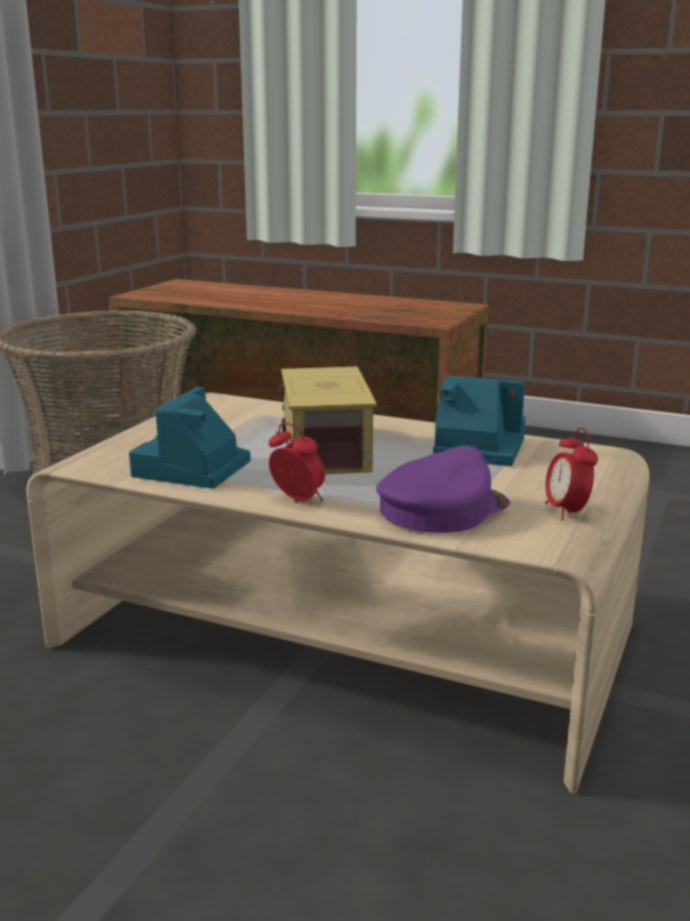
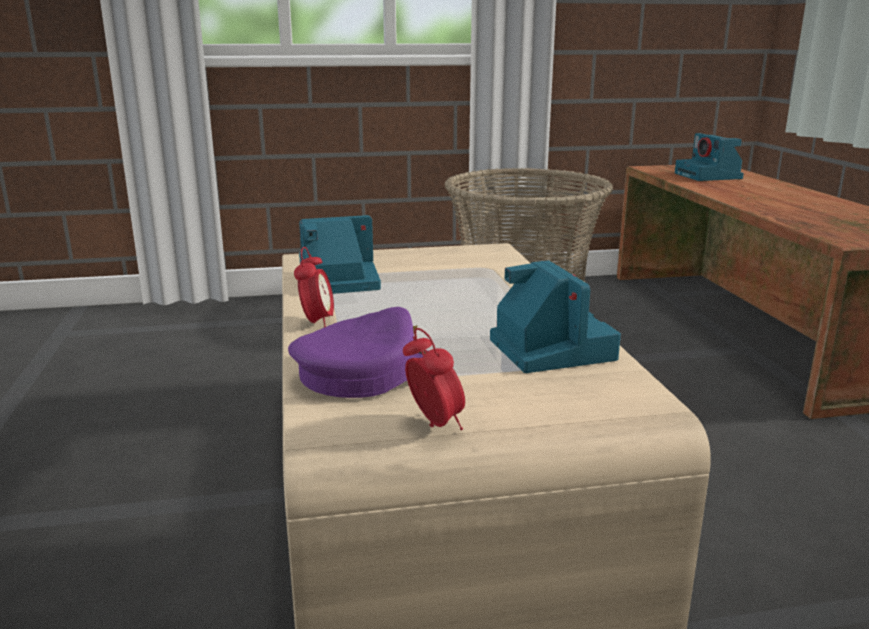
camera: 55 degrees right, 0 degrees up
(207, 292) = (709, 176): none -> camera
(324, 452) = (436, 303): toy truck -> none
(441, 508) = (368, 371): purple cap -> purple cap turned 45 degrees counterclockwise
(566, 512) = (434, 425): alarm clock -> alarm clock turned 105 degrees clockwise

